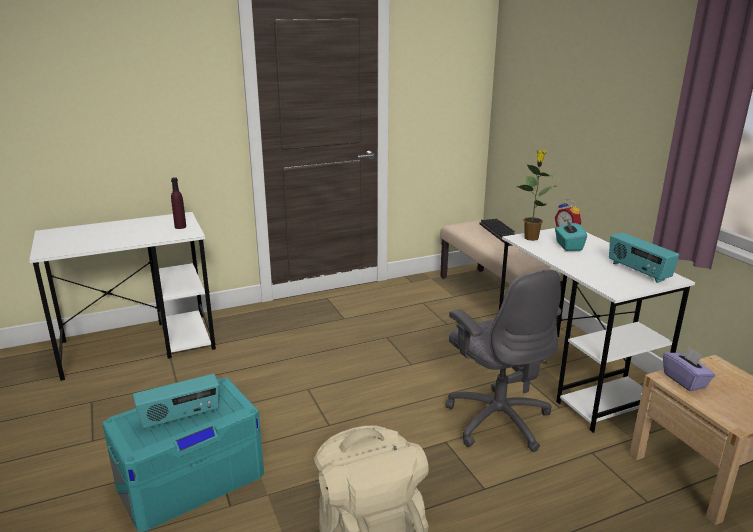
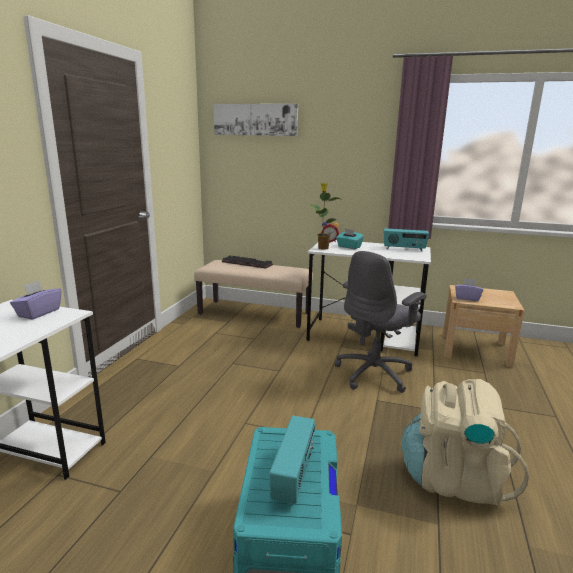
camera: 50 degrees left, 5 degrees down
(180, 227) = (38, 313): purple bottle -> purple tissue box
(497, 419) = (375, 373): grey office chair -> grey office chair turned 120 degrees clockwise
(543, 47) = (255, 119): none -> picture

